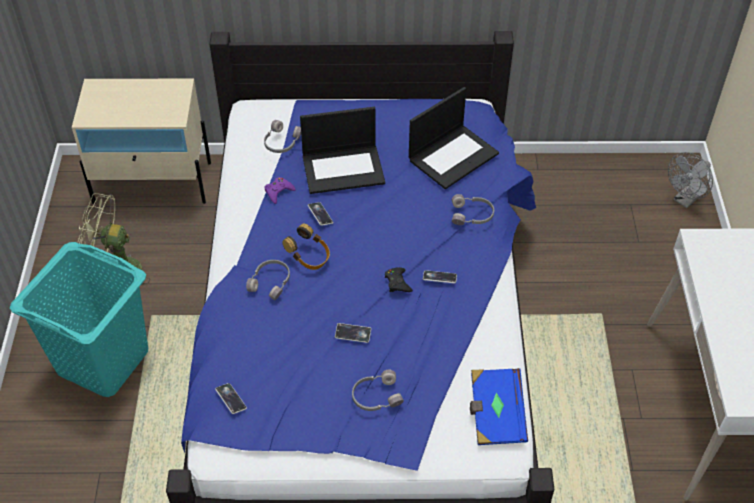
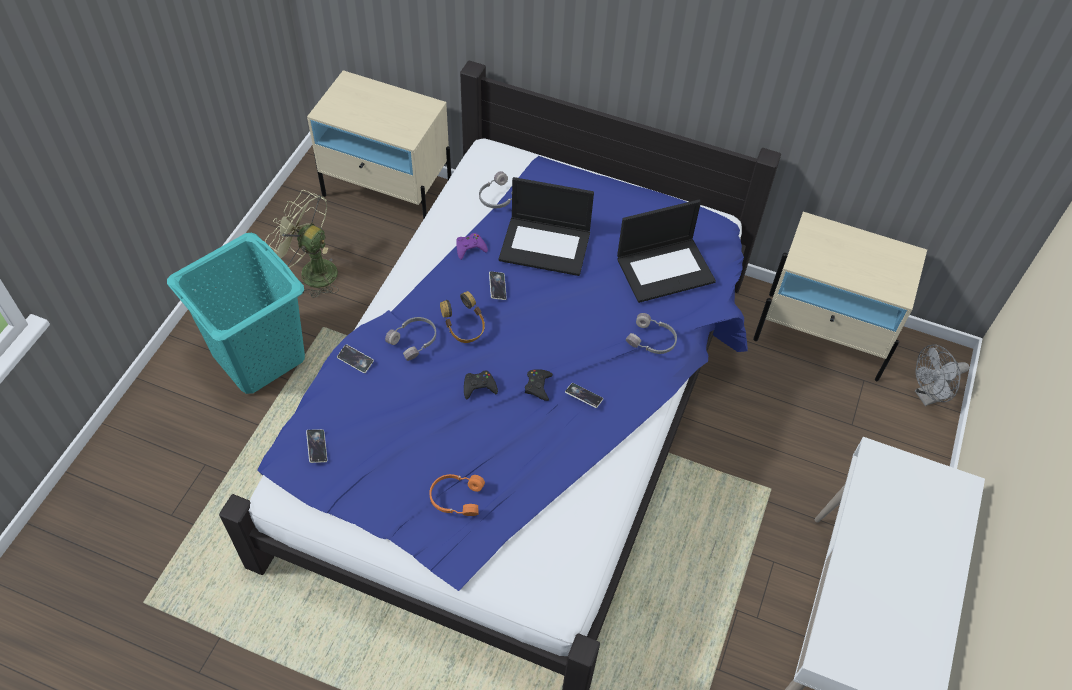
camera: 20 degrees right, 5 degrees up
(348, 300) = (479, 387): none -> black game controller
(353, 334) = (466, 424): phone -> phone (355, 360)
(376, 396) = (456, 497): grey headphones -> orange headphones
(495, 415) = (568, 564): blue book -> none
(582, 181) = (823, 336): none -> beige nightstand

